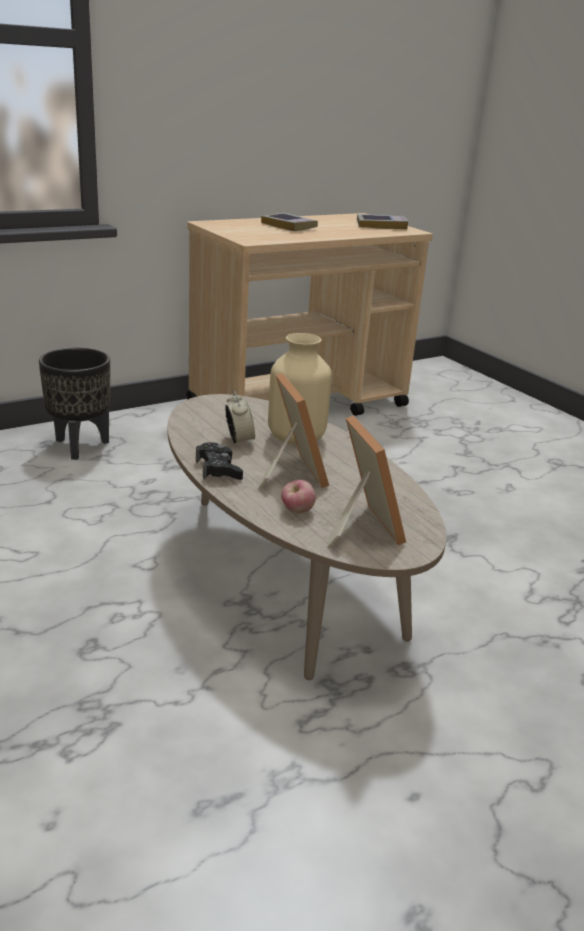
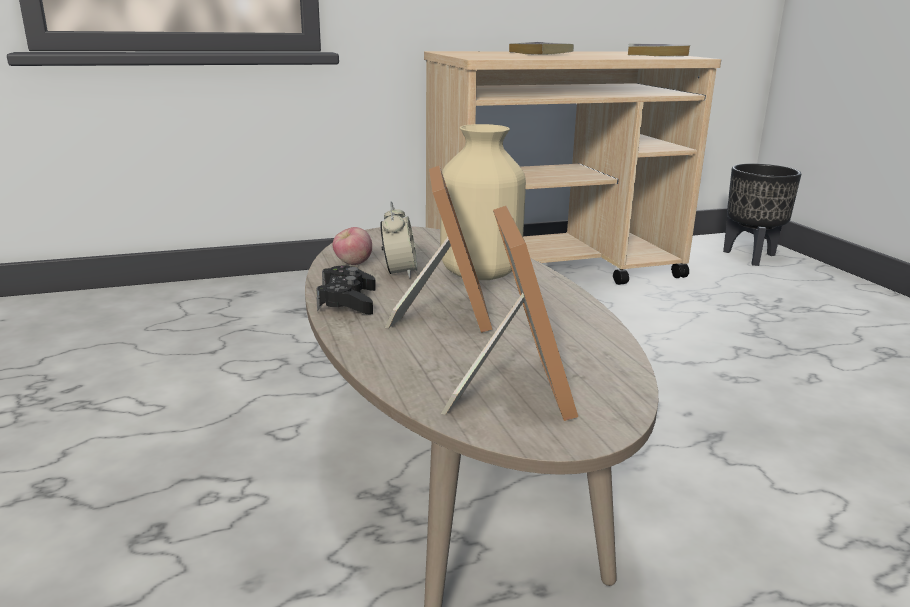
camera: 15 degrees right, 5 degrees down
(81, 446) = (283, 298): black planter -> black planter (751, 257)
(297, 511) = (425, 359): apple -> apple (353, 264)

